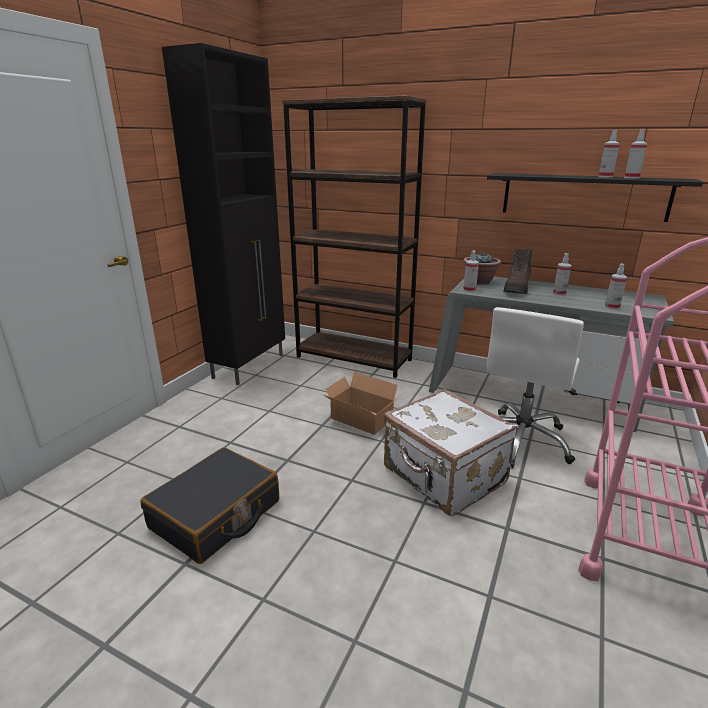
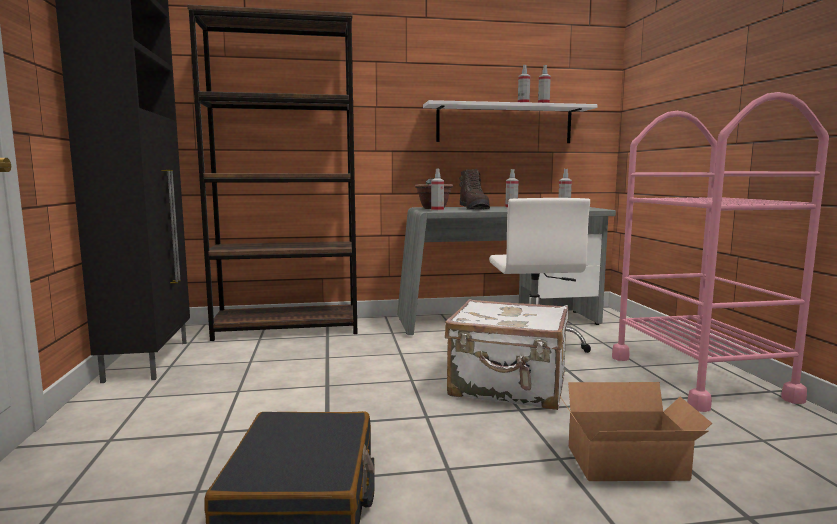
camera: 35 degrees left, 15 degrees down
(361, 420) = (367, 371): cardboard box -> cardboard box (630, 465)
(583, 196) = (504, 124): black shelf -> white shelf

